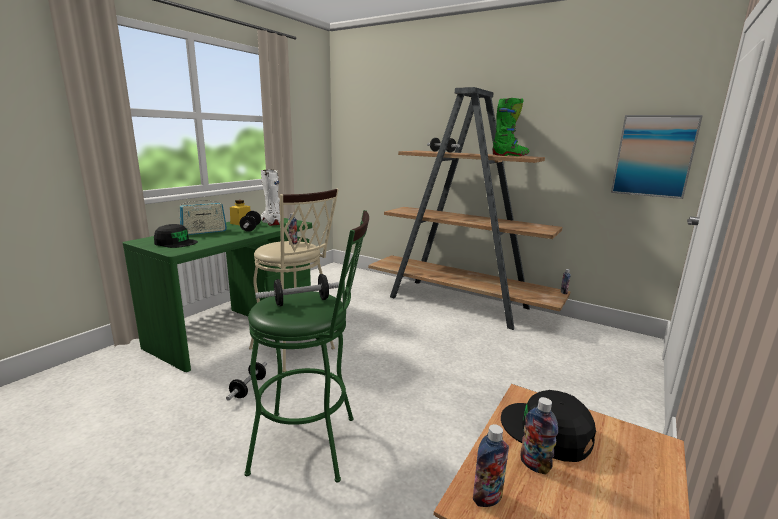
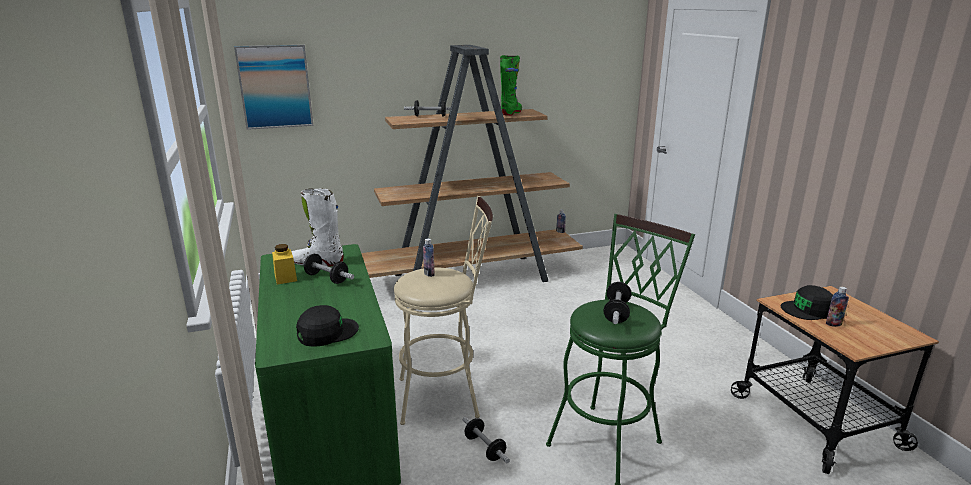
camera: 50 degrees left, 5 degrees up
(204, 232) = (297, 307): radio -> none
(487, 498) = (852, 344): bottle -> none
(653, 156) = (606, 97): picture -> picture (275, 87)

